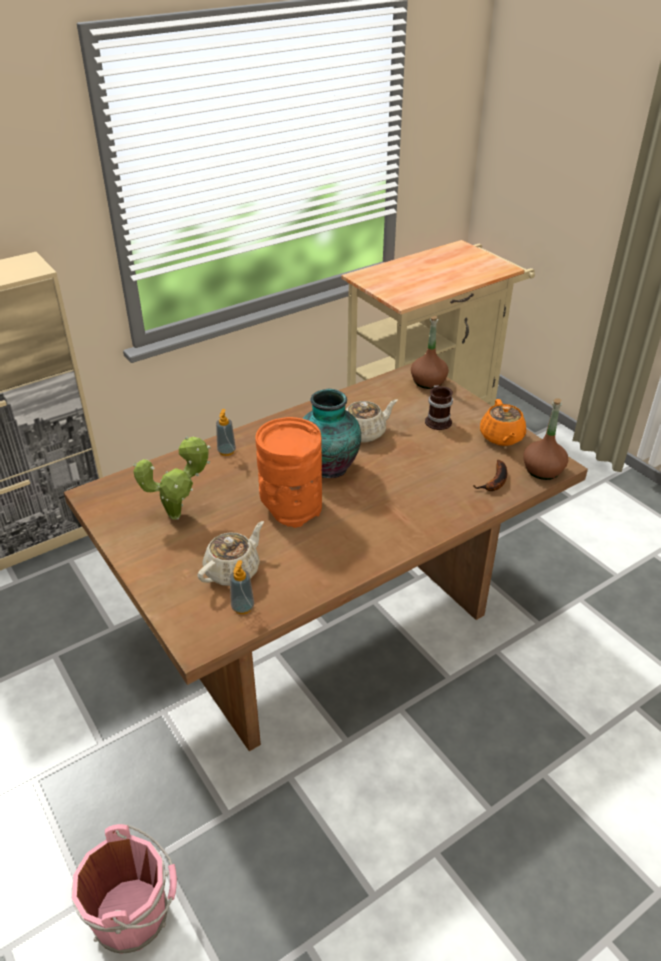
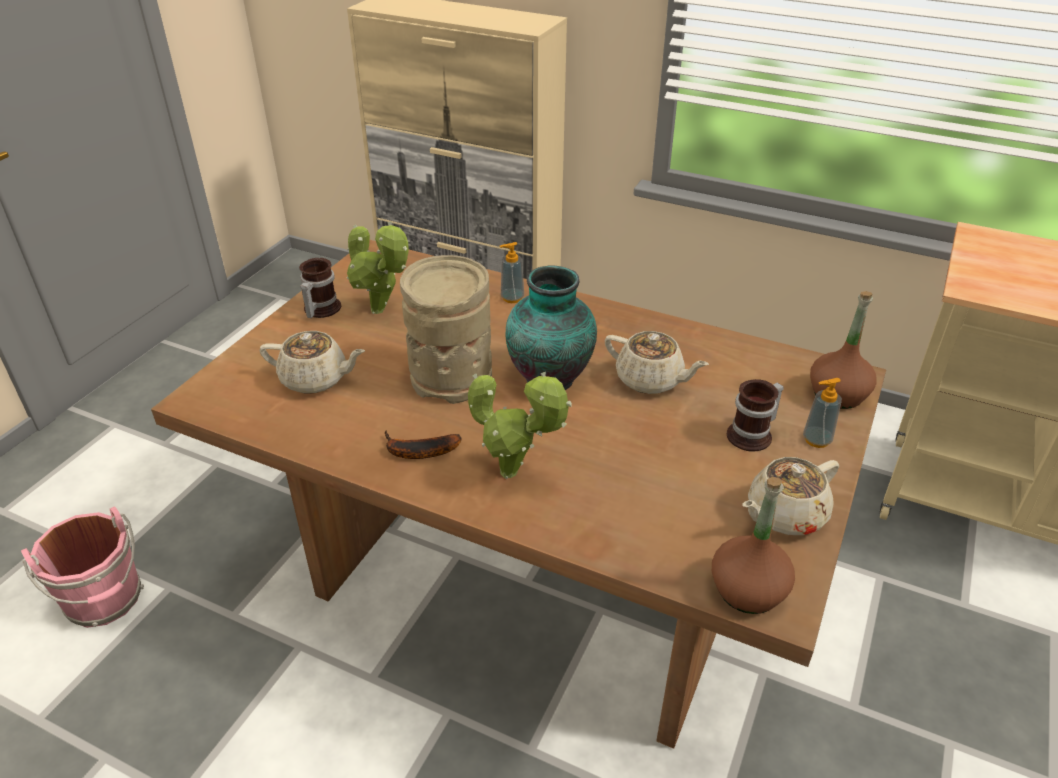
camera: 60 degrees right, 0 degrees up
(141, 545) = (319, 309): none -> mug
(242, 607) = (262, 407): soap dispenser -> soap dispenser (816, 440)
(291, 506) = (452, 377): orange vase -> beige vase
(406, 513) = (515, 474): none -> potted plant
(495, 482) = (663, 542): banana -> banana (417, 452)
(501, 437) = (784, 514): orange teapot -> beige teapot

